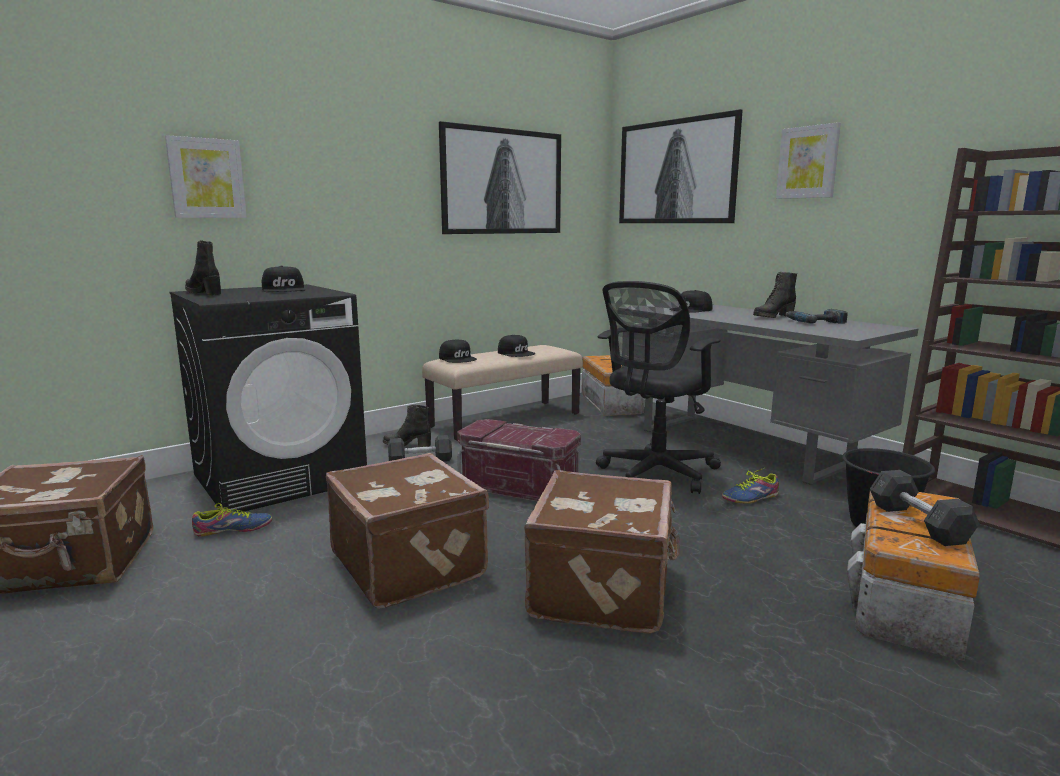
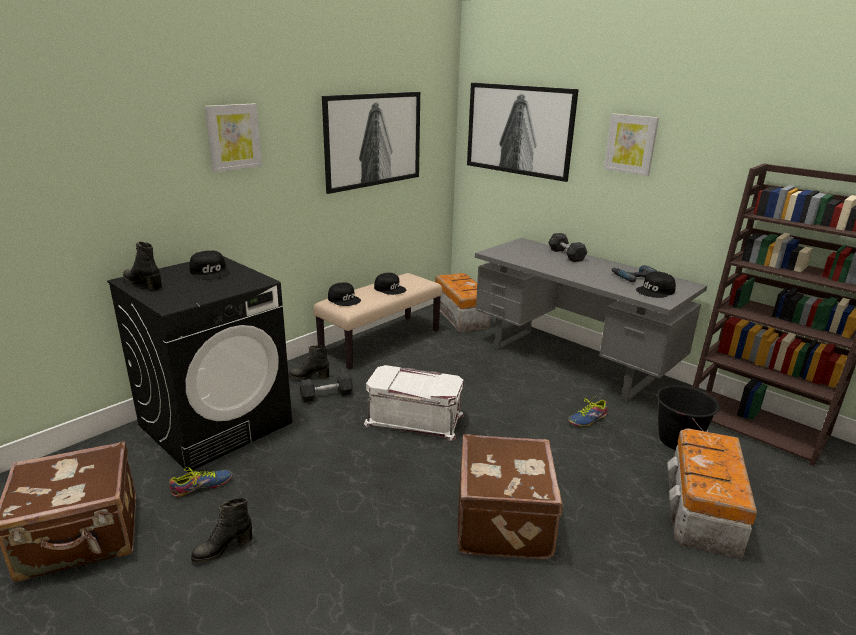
camera: 10 degrees left, 10 degrees up
(206, 178) = (129, 175): picture -> picture (233, 137)
(410, 564) = (358, 510): brown suitcase -> none
(519, 485) = (415, 419): red storage box -> white storage box
(654, 475) = (513, 399): black office chair -> none
(691, 310) = (534, 256): black cap -> black cap (656, 291)
(773, 317) = (600, 268): black boot -> black boot (223, 549)
(918, 523) = (716, 467): grey dumbbell -> grey dumbbell (566, 255)

